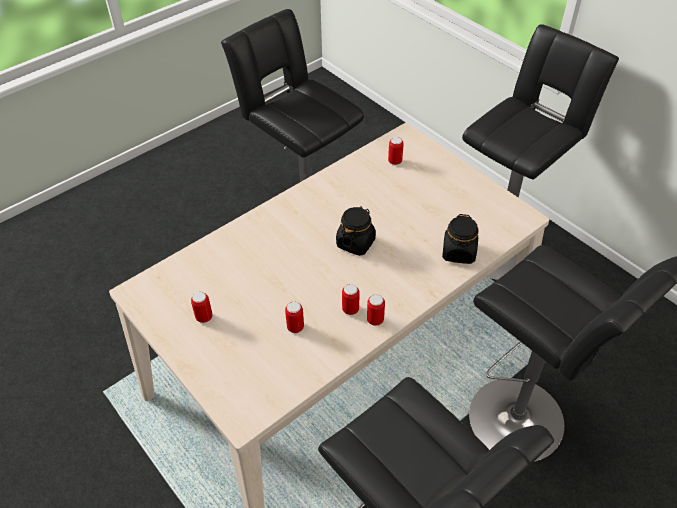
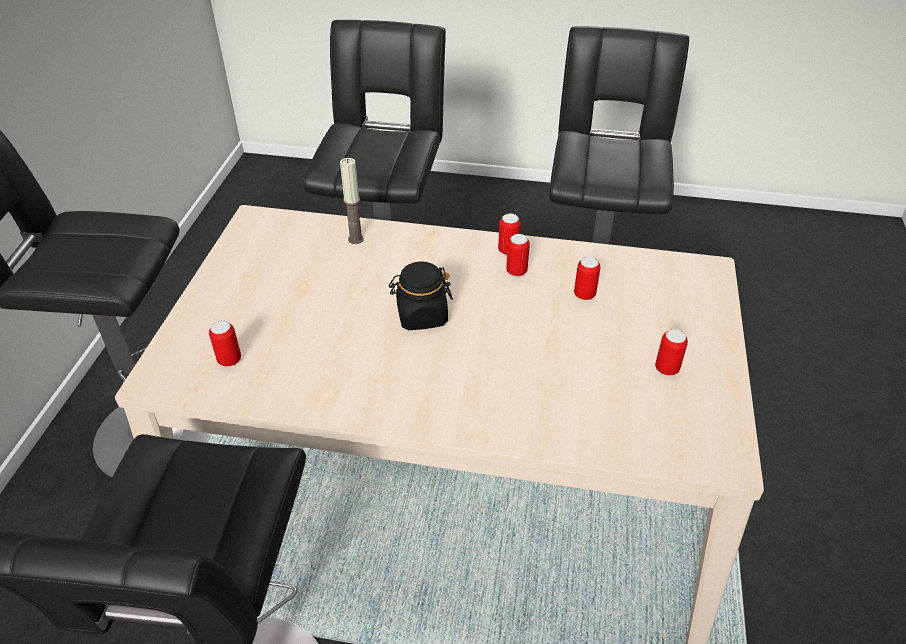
camera: 130 degrees left, 5 degrees down
(459, 252) = (356, 239): black jar -> candle

